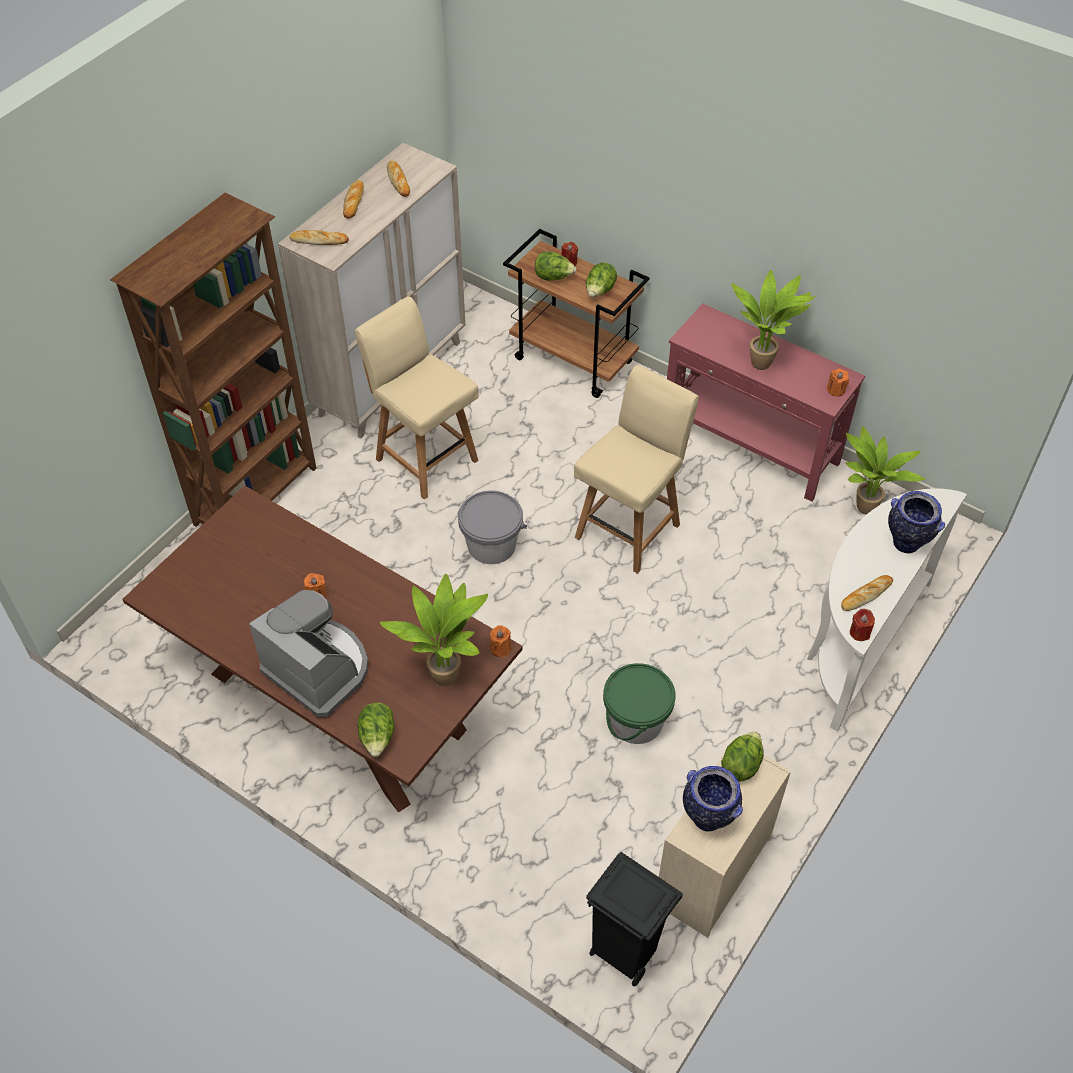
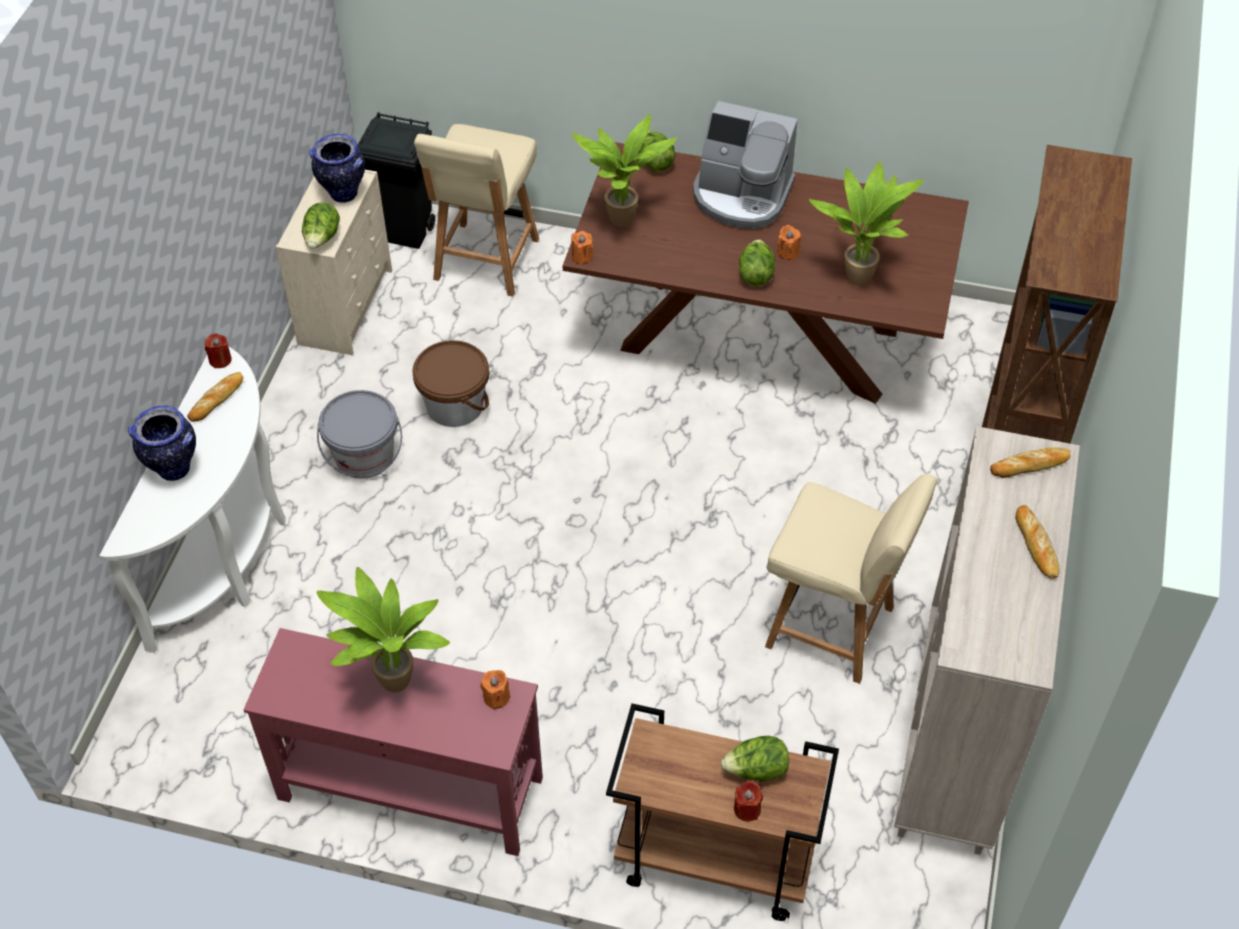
camera: 160 degrees right, 0 degrees up
(398, 181) = (1001, 604): bread -> none
(491, 545) = (690, 541): grey bucket -> grey bucket (364, 456)
(600, 291) = (675, 764): lettuce -> lettuce (755, 274)
(629, 529) = (534, 611): beige chair -> beige chair (485, 261)
(636, 721) = (455, 405): green bucket -> brown bucket
(836, 390) = (282, 670): orange candle -> orange candle (496, 697)
(864, 511) = (236, 732): potted plant -> potted plant (859, 275)

